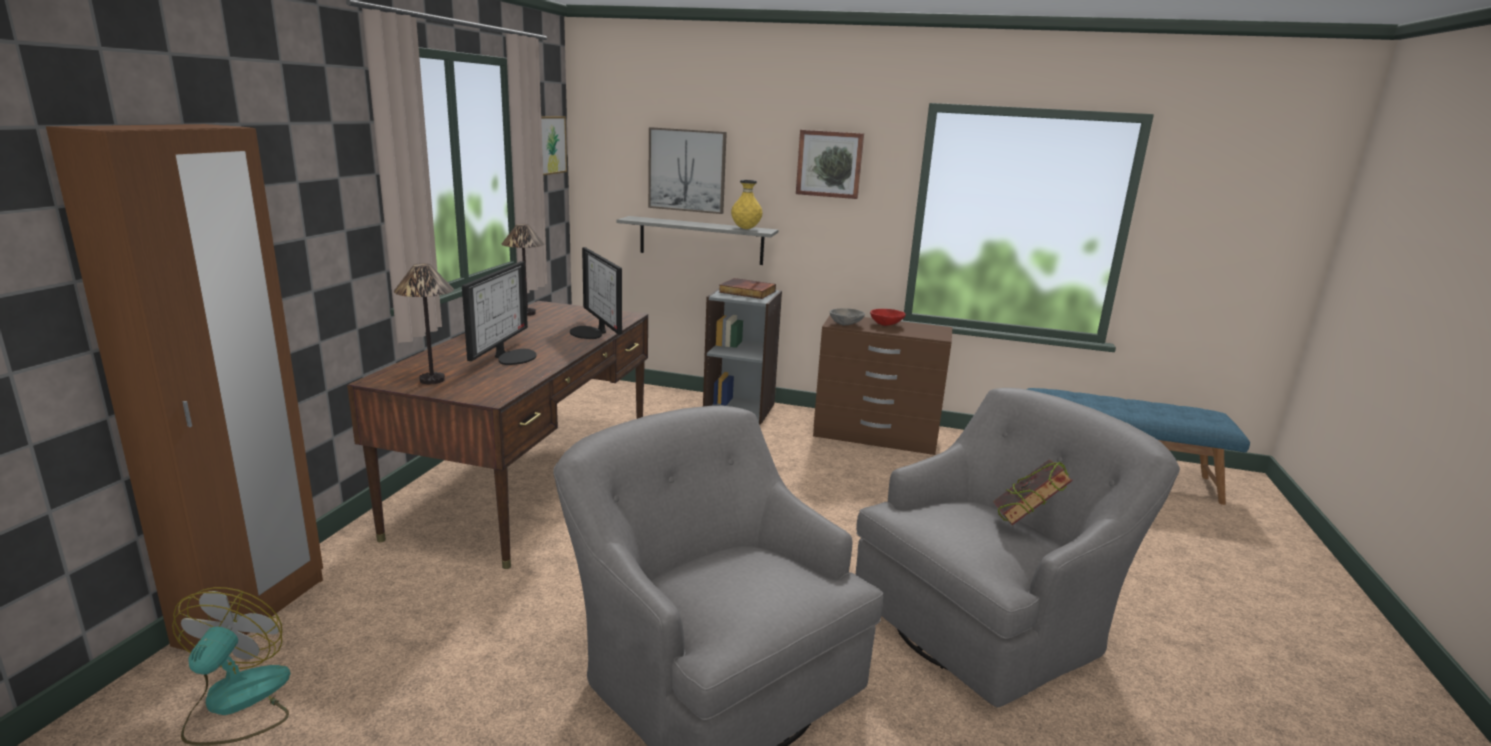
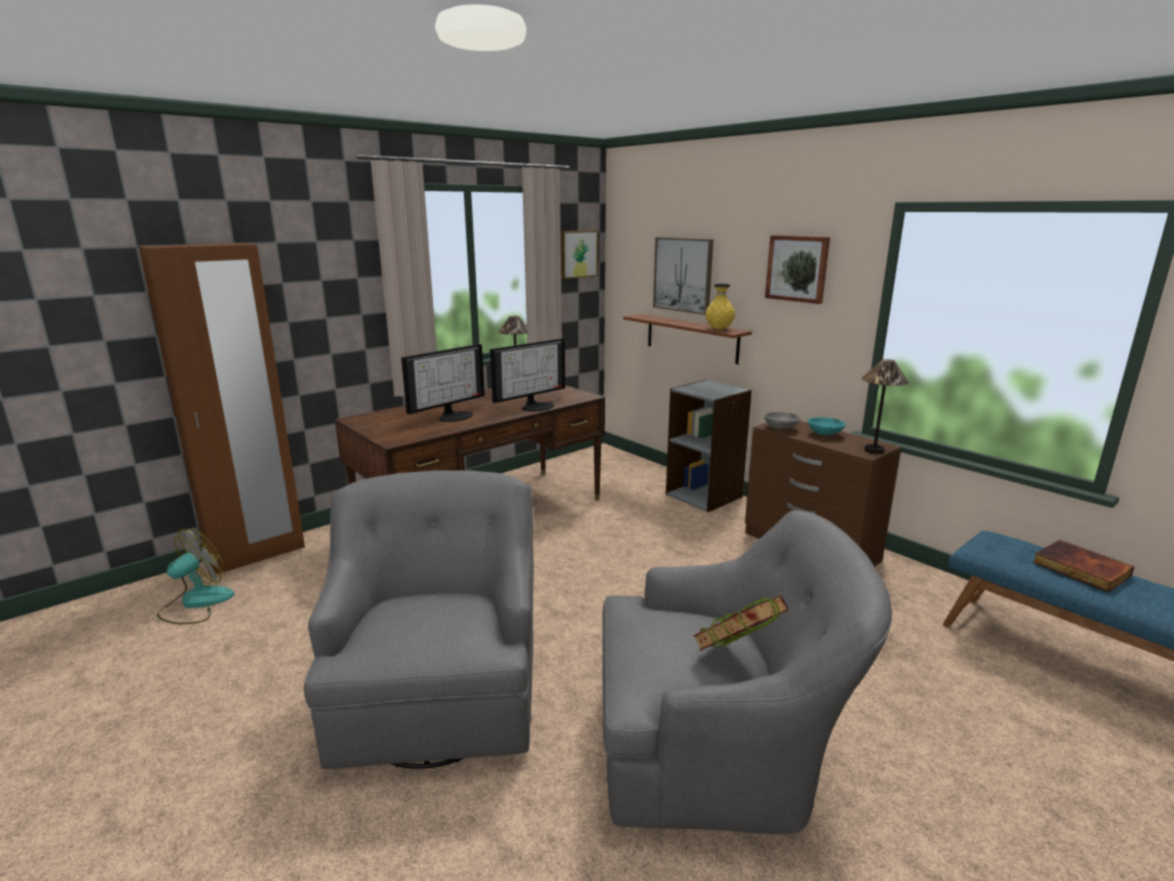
camera: 35 degrees right, 0 degrees up
(431, 380) = (381, 424): table lamp -> table lamp (873, 450)
(591, 332) = (536, 406): monitor -> monitor turned 135 degrees counterclockwise
(701, 240) = (691, 338): grey shelf -> brown shelf
(746, 292) = (713, 388): book -> book (1079, 569)
(887, 324) = (825, 434): red bowl -> turquoise bowl

